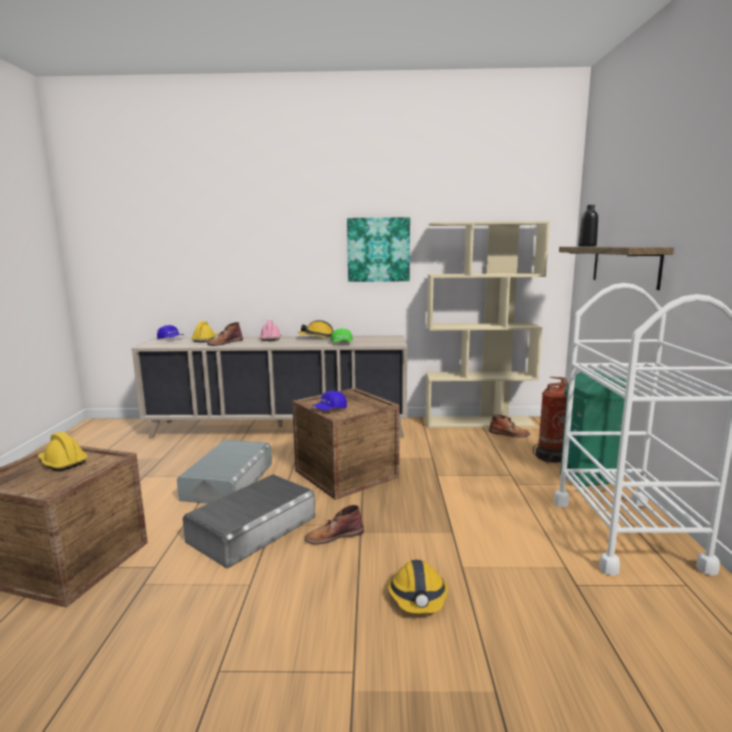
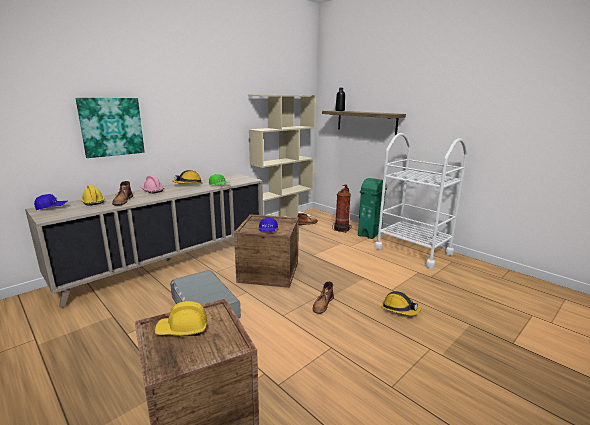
camera: 45 degrees left, 5 degrees up
(252, 528) = (276, 323): grey storage box -> none
(378, 250) = (217, 113): picture -> picture (111, 127)

